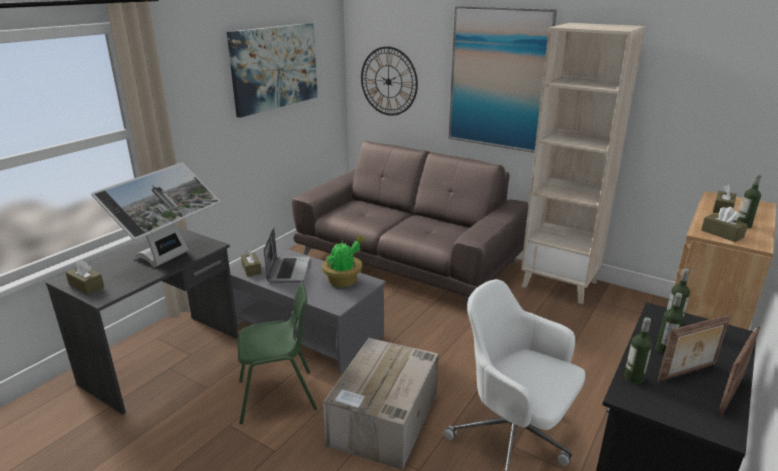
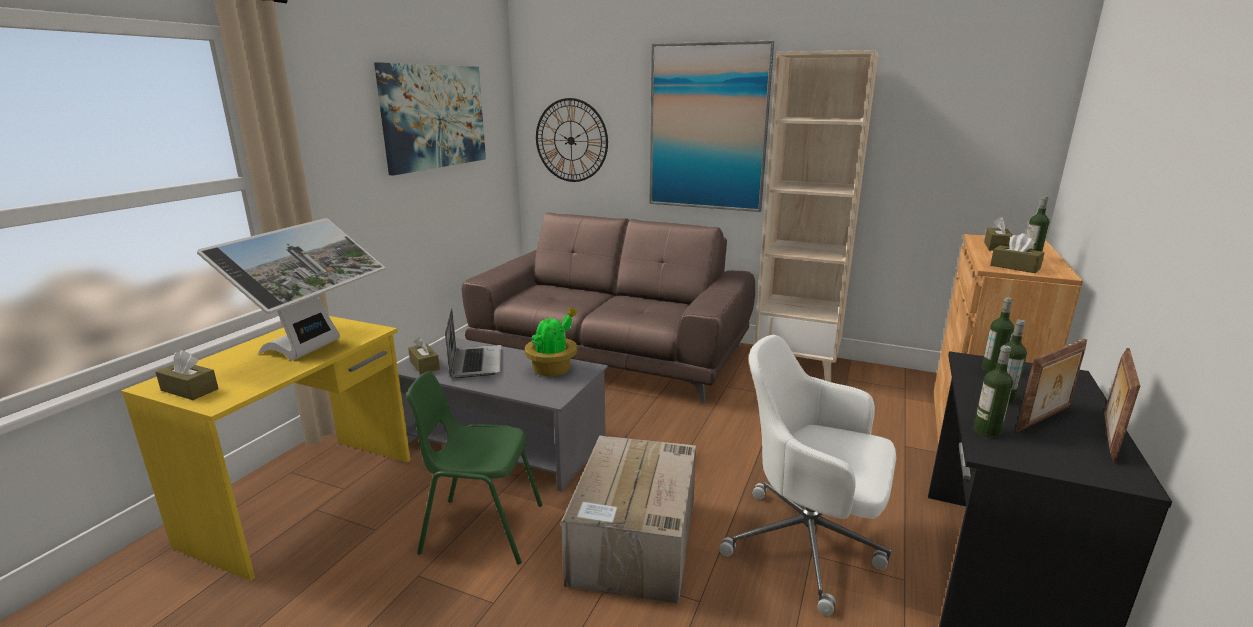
camera: 10 degrees left, 5 degrees down
(164, 360) = (306, 499): grey desk -> yellow desk
(278, 396) = (481, 528): green chair -> green chair turned 150 degrees counterclockwise

